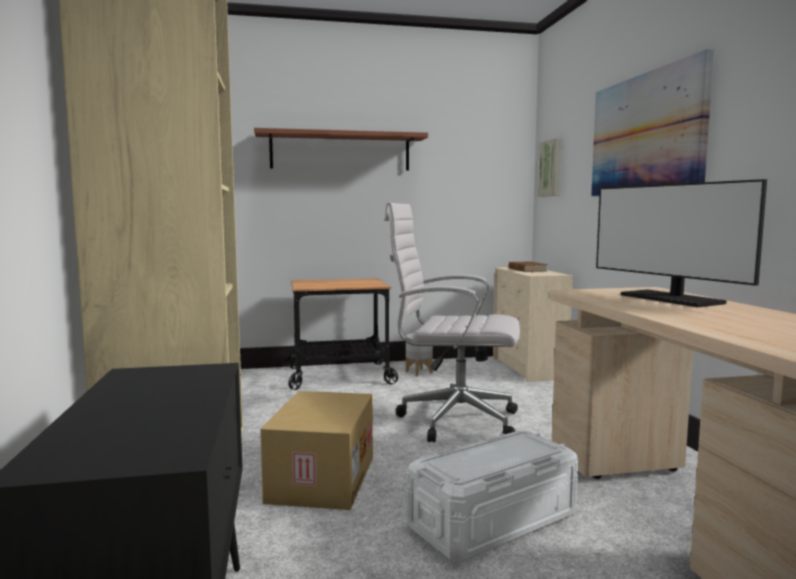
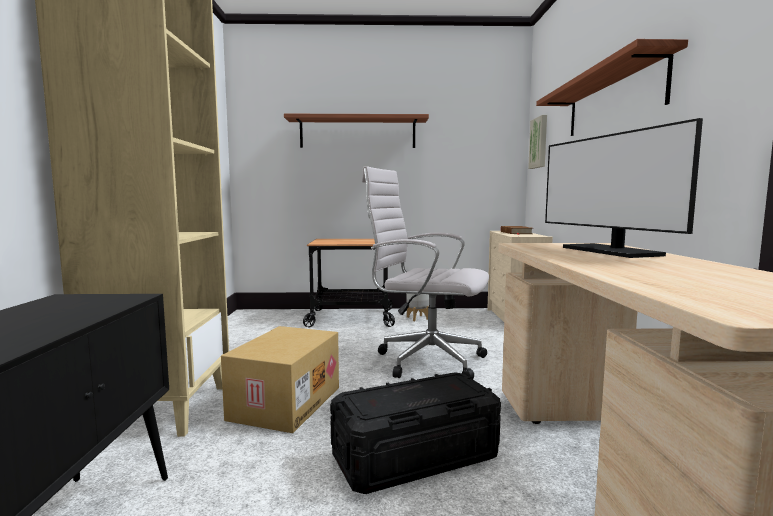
camera: 10 degrees right, 0 degrees up
(493, 521) = (415, 456): white storage box -> black storage box
(646, 134) = (612, 100): picture -> shelf

